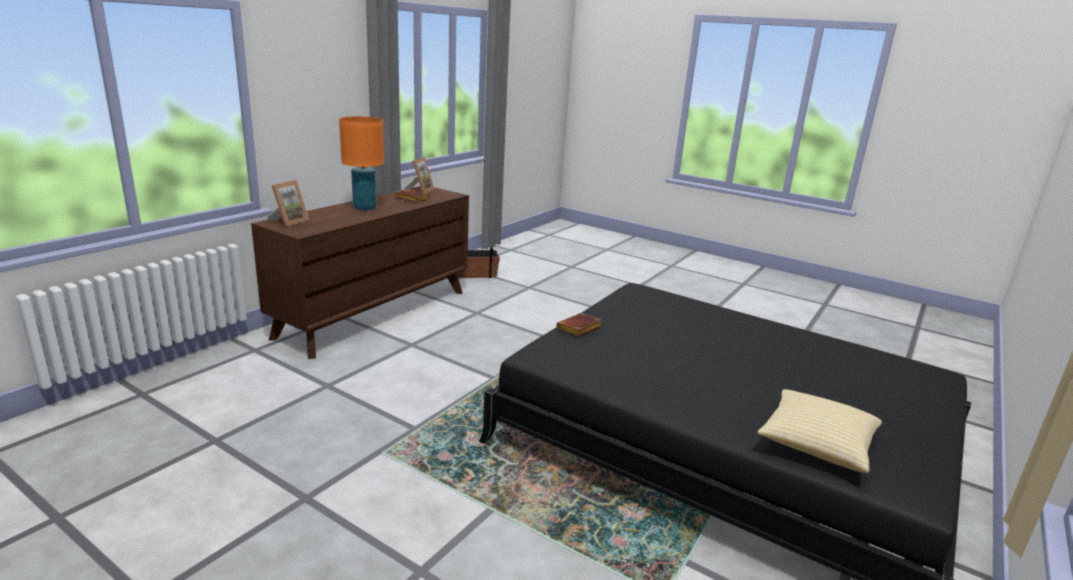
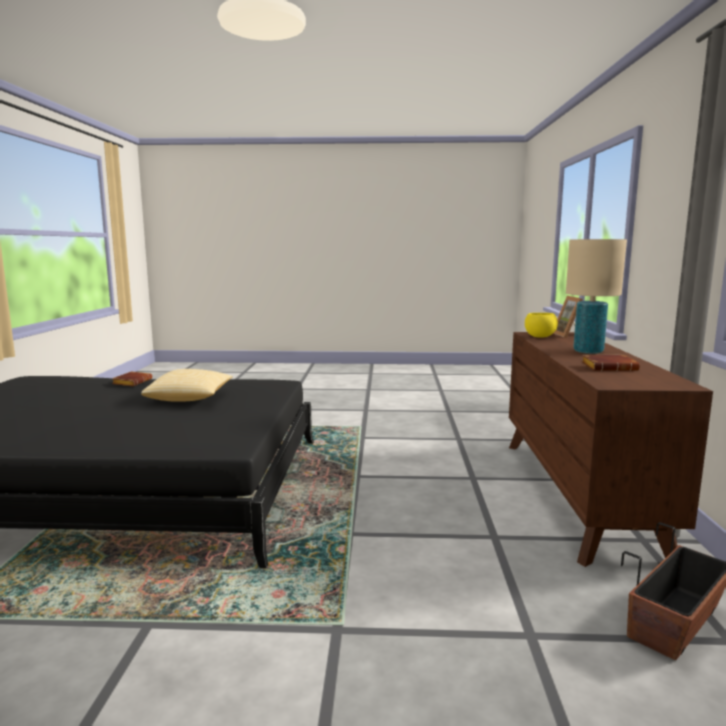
camera: 150 degrees right, 10 degrees down
(317, 226) = (539, 337): none -> yellow bowl
(364, 208) = (588, 351): orange table lamp -> beige table lamp
(420, 190) = (661, 379): picture frame -> none
(579, 329) = (265, 399): brown book -> brown book (132, 382)
(816, 444) = (75, 381): pillow -> pillow (190, 398)

